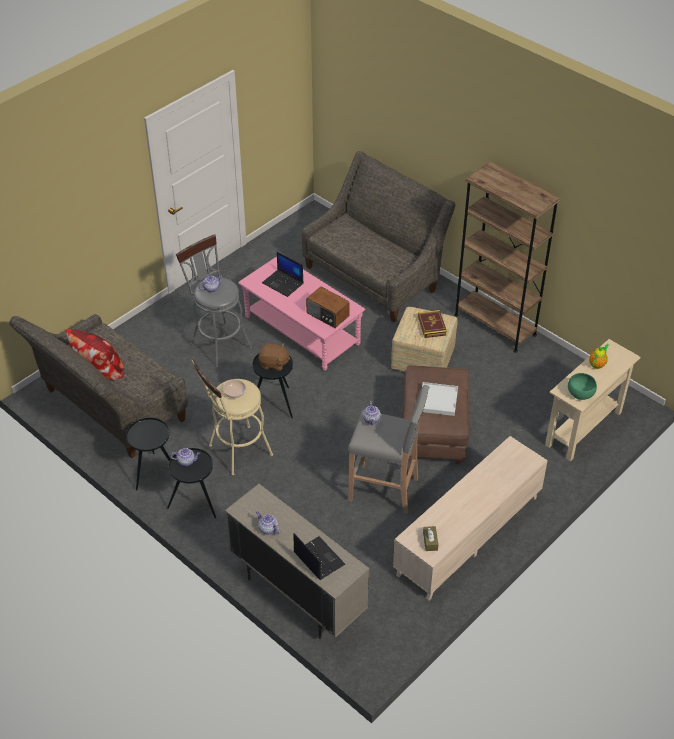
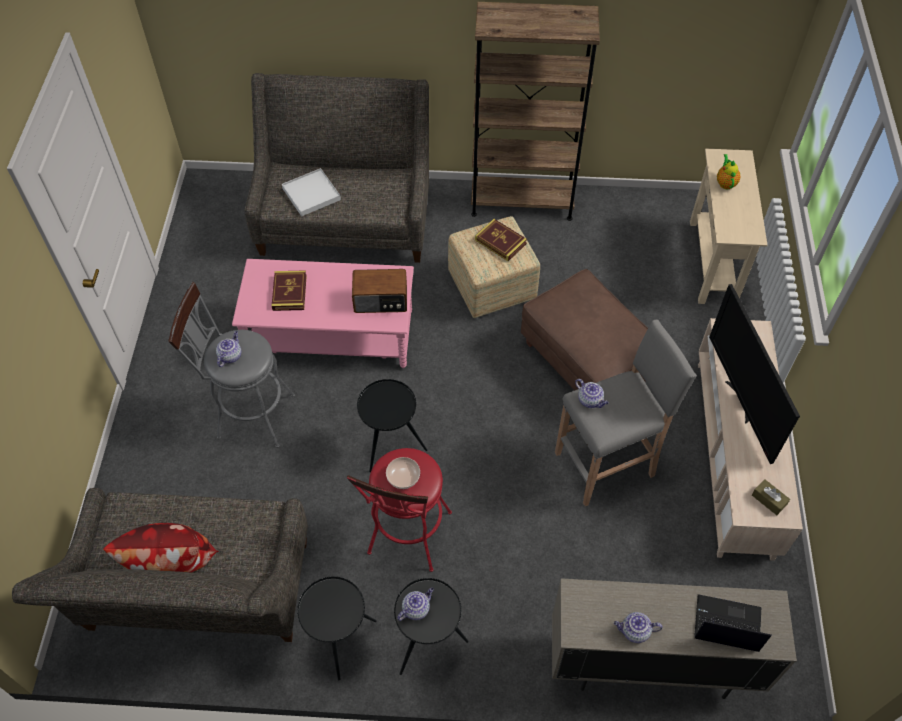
camera: 40 degrees left, 10 degrees up
(236, 452) = (407, 539): beige stool -> red stool
(274, 364) = (387, 403): brown plush toy -> none
(283, 283) = (289, 292): laptop -> book
(438, 400) = (600, 326): white tray -> white tray (311, 194)
(474, 486) = (740, 401): none -> television
(580, 393) = (745, 226): green bowl -> none

